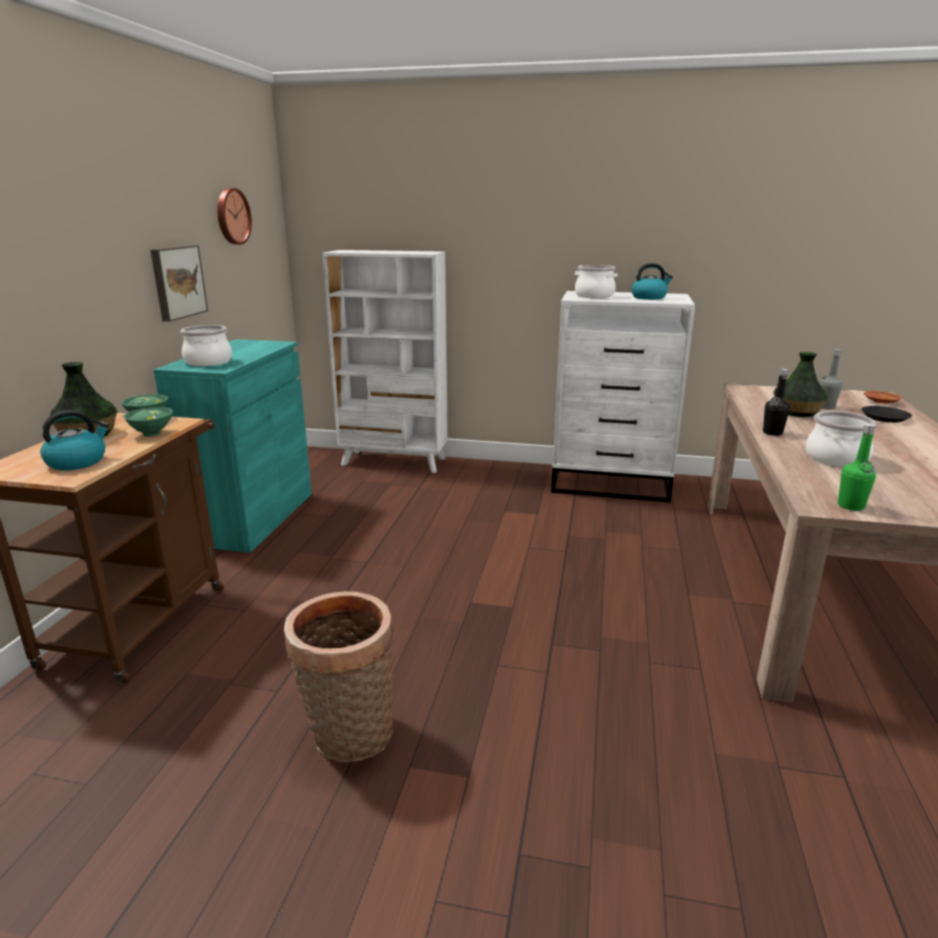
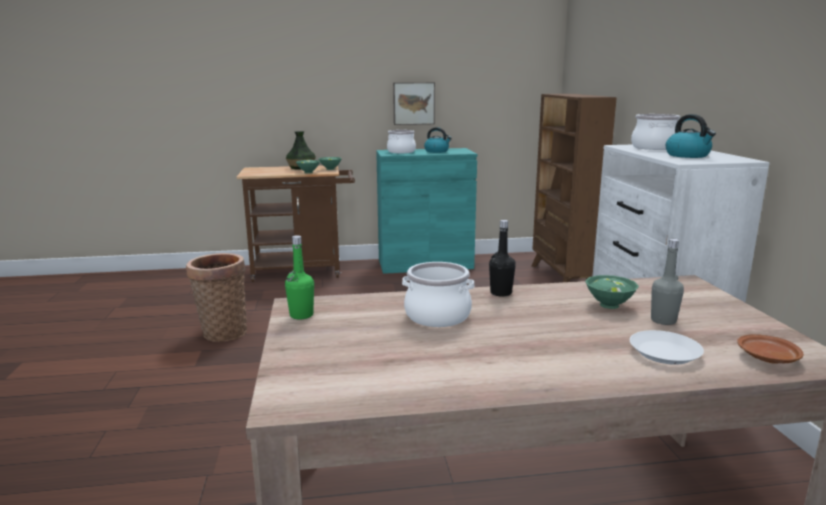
camera: 70 degrees right, 5 degrees down
(77, 461) = (265, 172): kettle -> kettle (437, 151)
(232, 216) = (485, 65): wall clock -> none
(394, 462) = (562, 278): white bookcase -> brown bookcase
(796, 412) = (609, 305): vase -> green bowl
(885, 418) = (664, 353): black plate -> white plate

